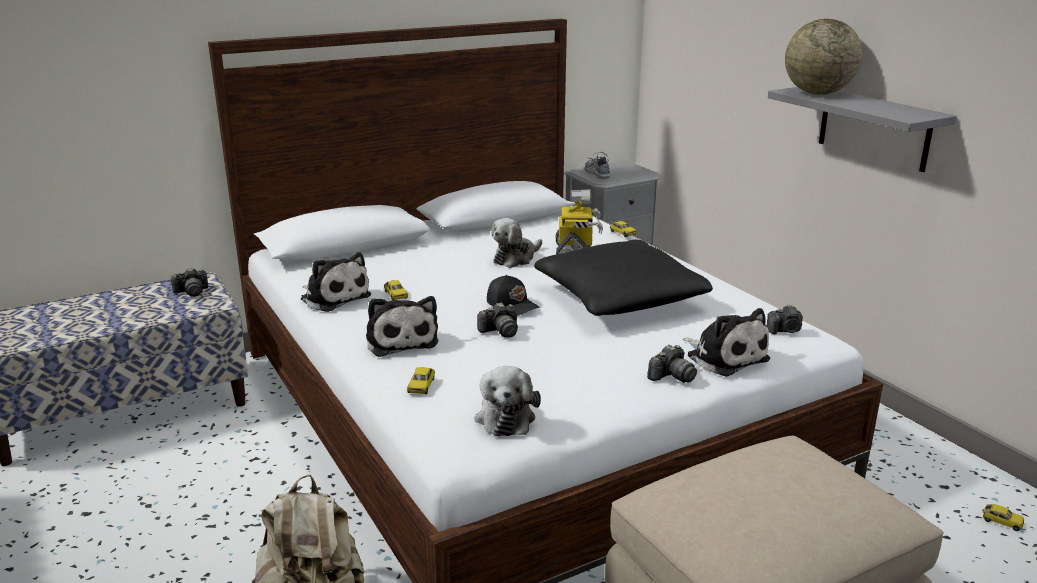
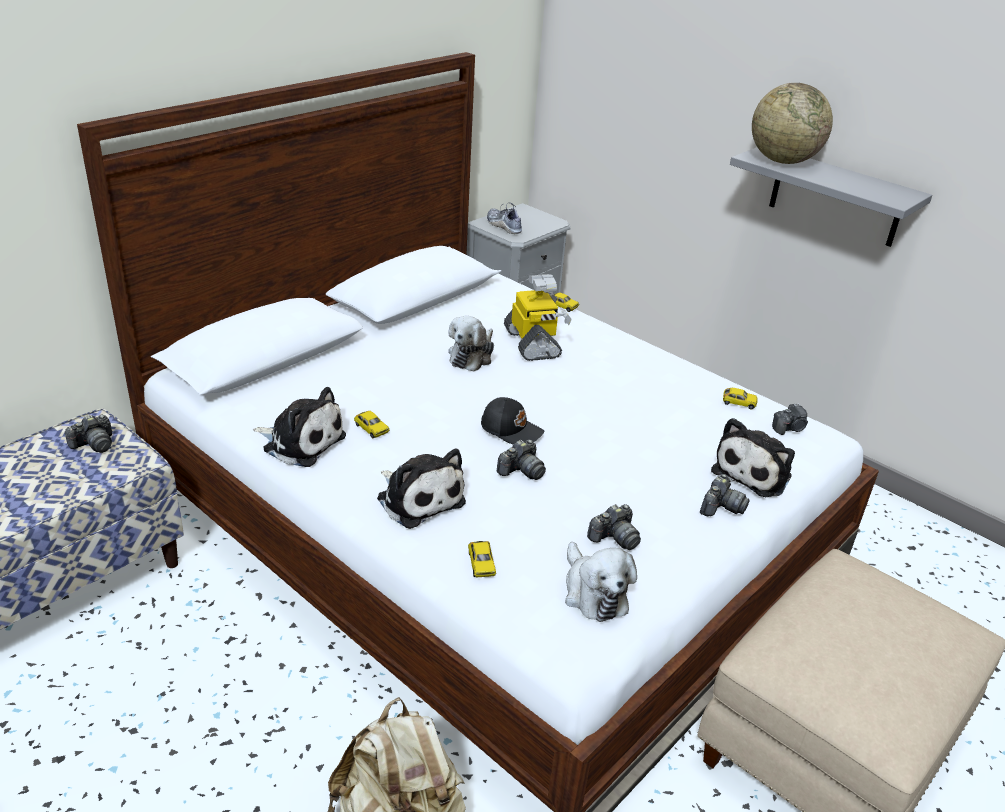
camera: 20 degrees left, 10 degrees up
(551, 383) = (614, 538): none -> camera
(619, 299) = (612, 404): black pillow -> none
(724, 357) = (754, 472): plush toy -> plush toy turned 90 degrees clockwise
(1002, 521) = (970, 578): toy car -> toy car (739, 402)

